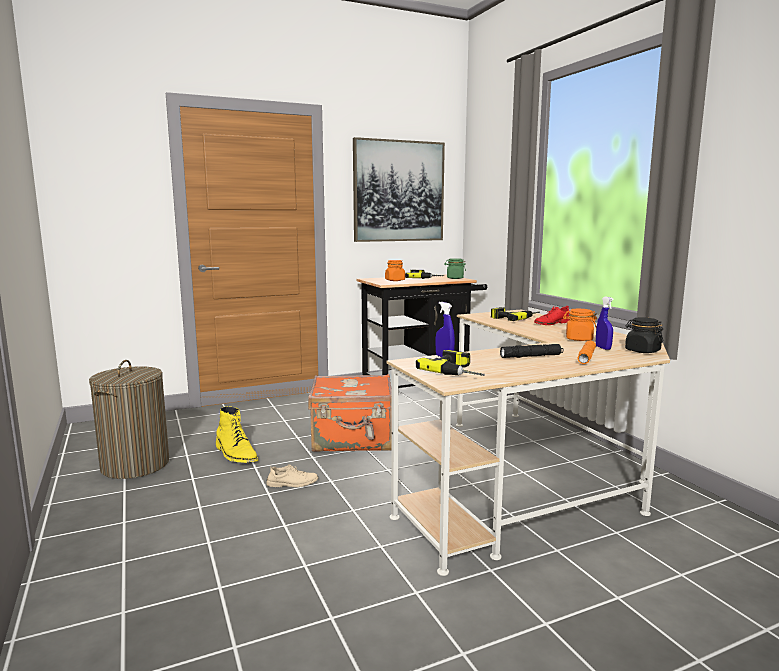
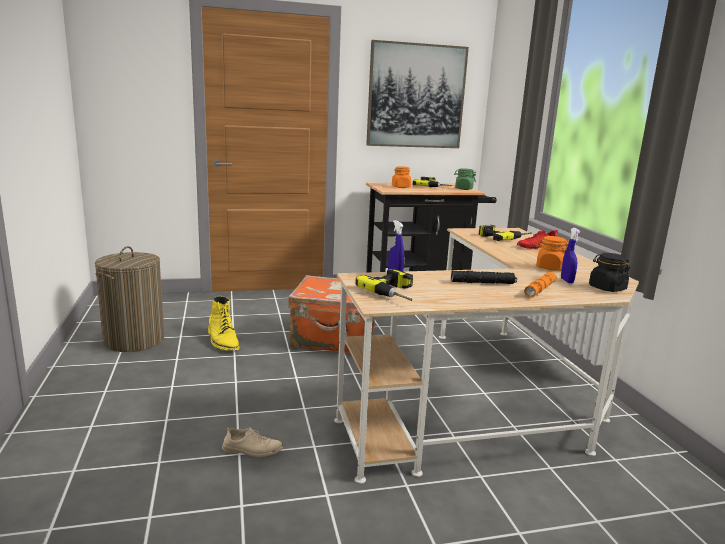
camera: 10 degrees right, 5 degrees up
(292, 483) = (261, 375): beige shoe -> beige shoe (252, 450)

